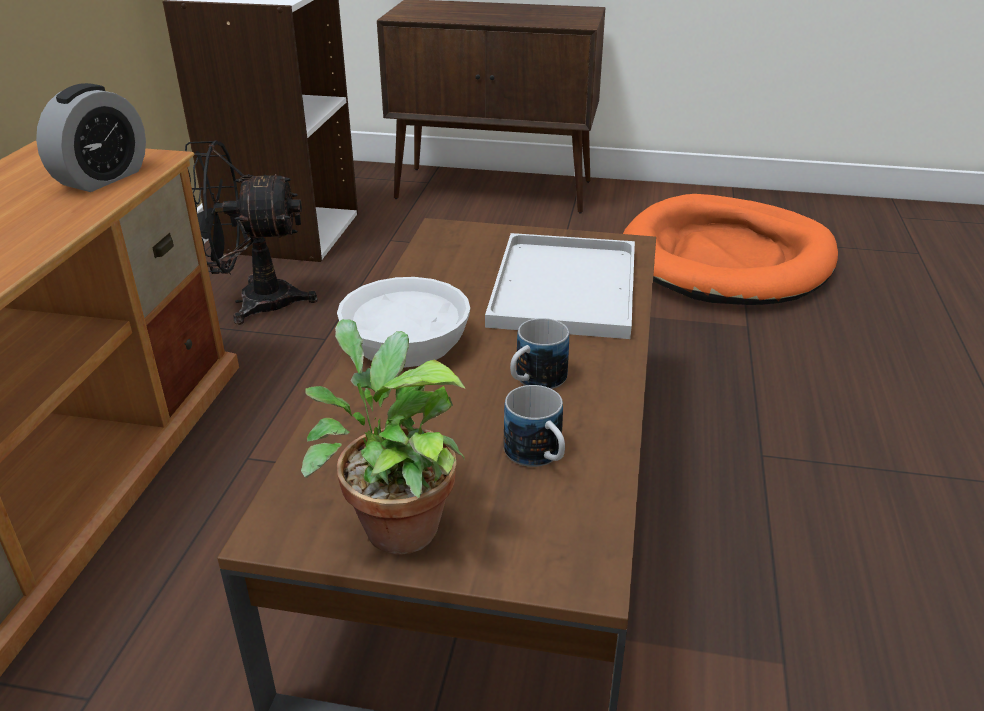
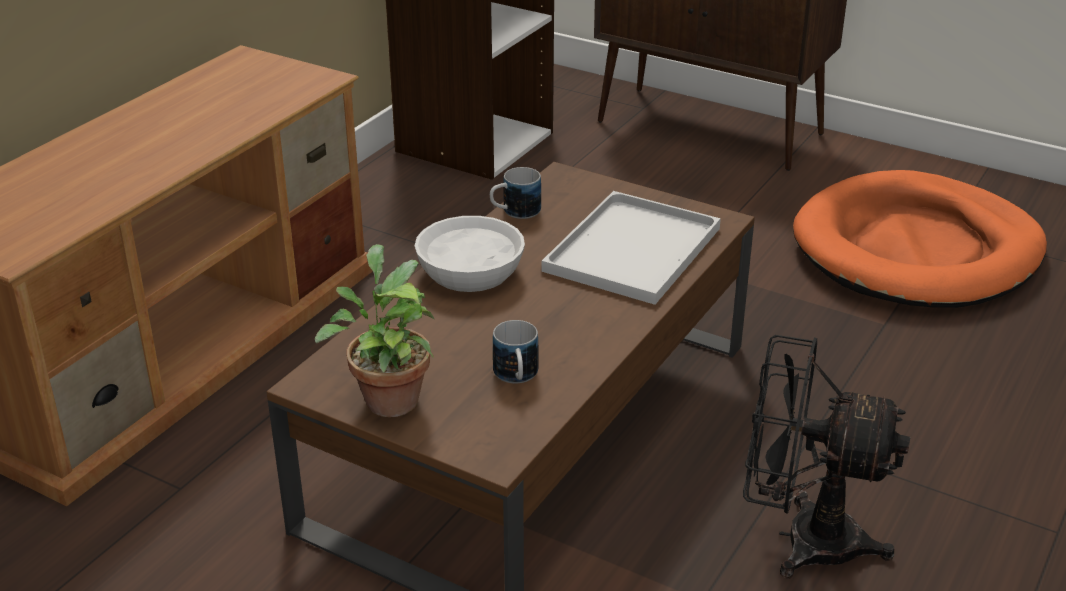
camera: 20 degrees right, 0 degrees up
(103, 178) = (278, 92): alarm clock -> none
(252, 302) = (412, 209): black fan -> black fan (801, 539)
(534, 381) = (551, 322): mug -> mug (514, 212)

